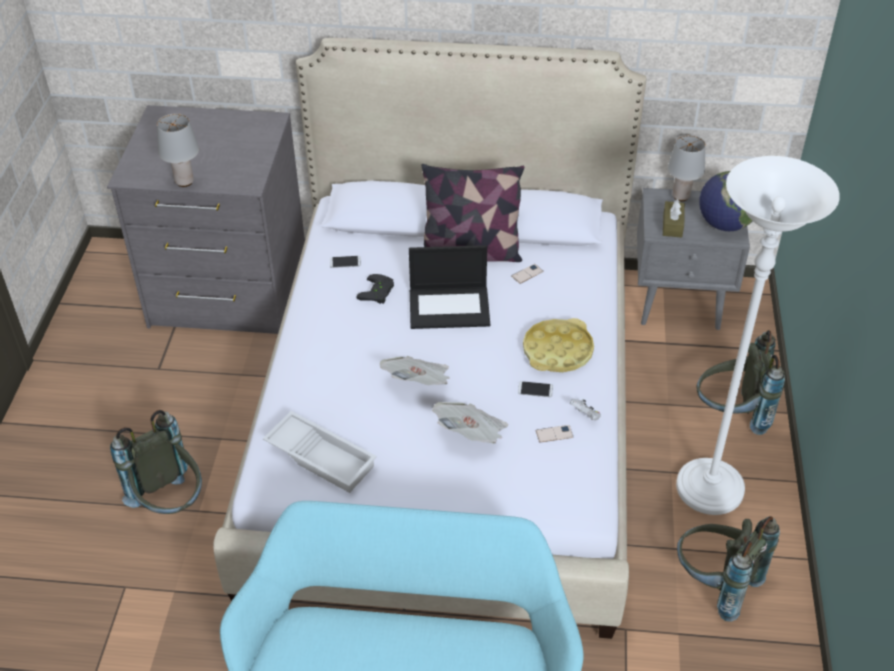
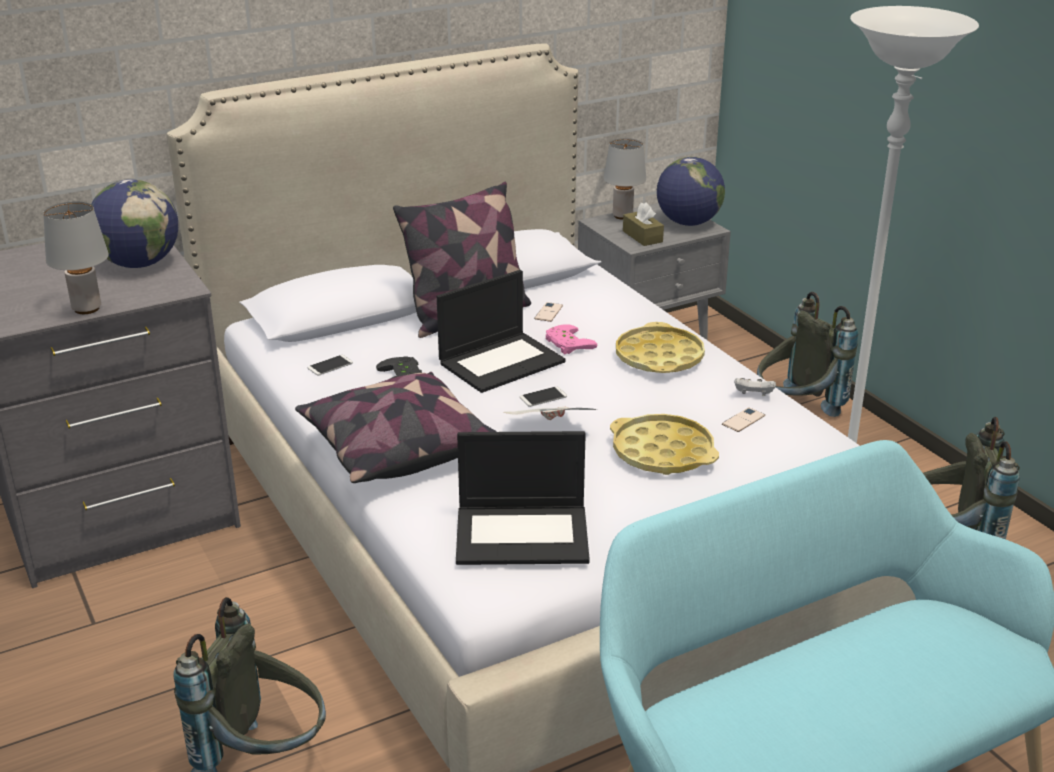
camera: 35 degrees left, 15 degrees down
(245, 151) = (139, 264): none -> globe
(319, 351) = (395, 448): none -> pillow
(322, 456) = (523, 534): white tray -> laptop
(471, 434) = (662, 452): newspaper -> yellow tray
(509, 309) = (566, 344): none -> pink game controller
(535, 389) = (678, 394): phone -> phone (543, 397)

